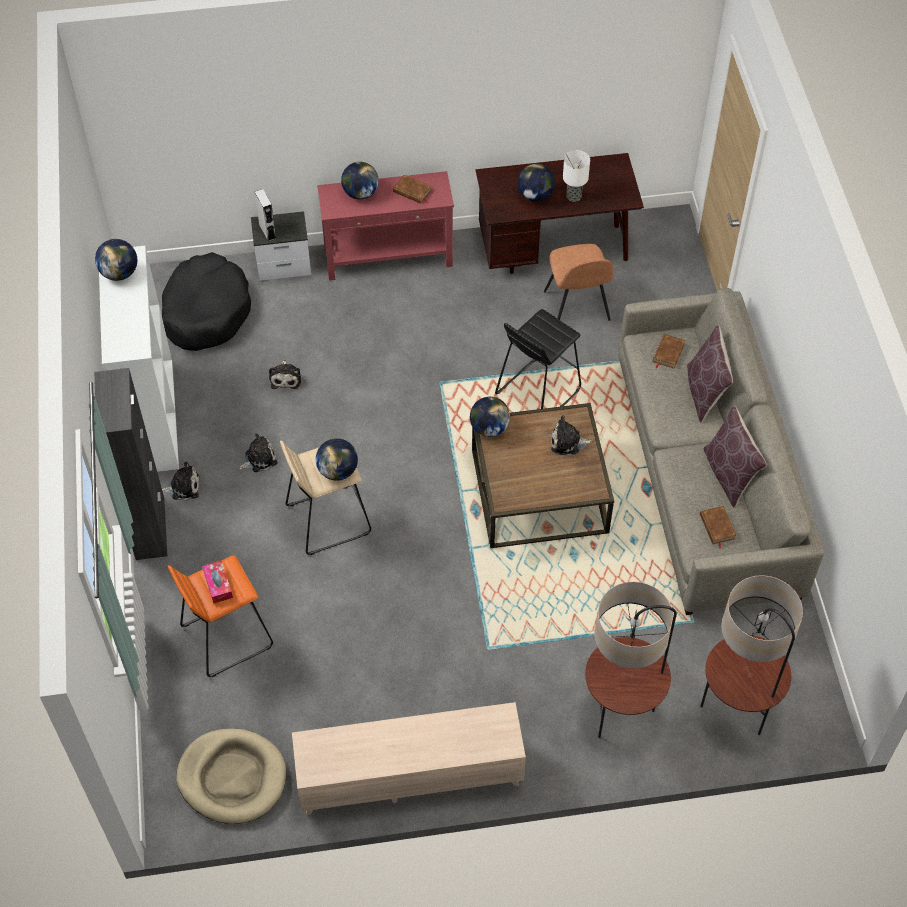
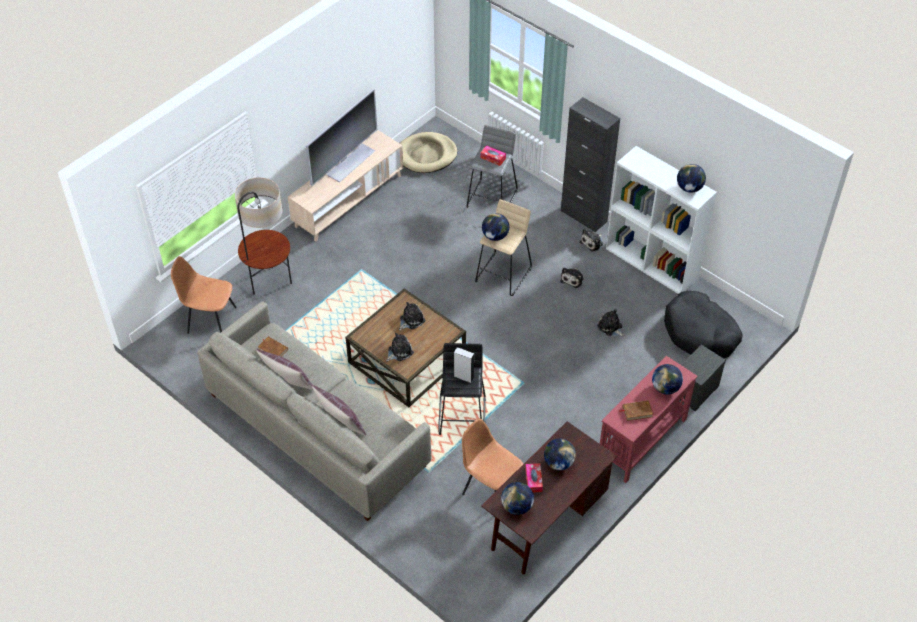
camera: 140 degrees right, 5 degrees down
(226, 636) = (492, 198): orange stool -> grey stool
(267, 231) = (704, 357): grey speaker -> grey speaker (463, 377)
(390, 755) = (349, 162): none -> television
(489, 428) = (450, 330): globe -> globe (517, 506)
(520, 470) = (411, 320): none -> plush toy
(574, 196) = (533, 480): table lamp -> tissue box
(668, 353) = (384, 435): brown book -> none
(736, 710) = (210, 320): floor lamp -> brown chair

